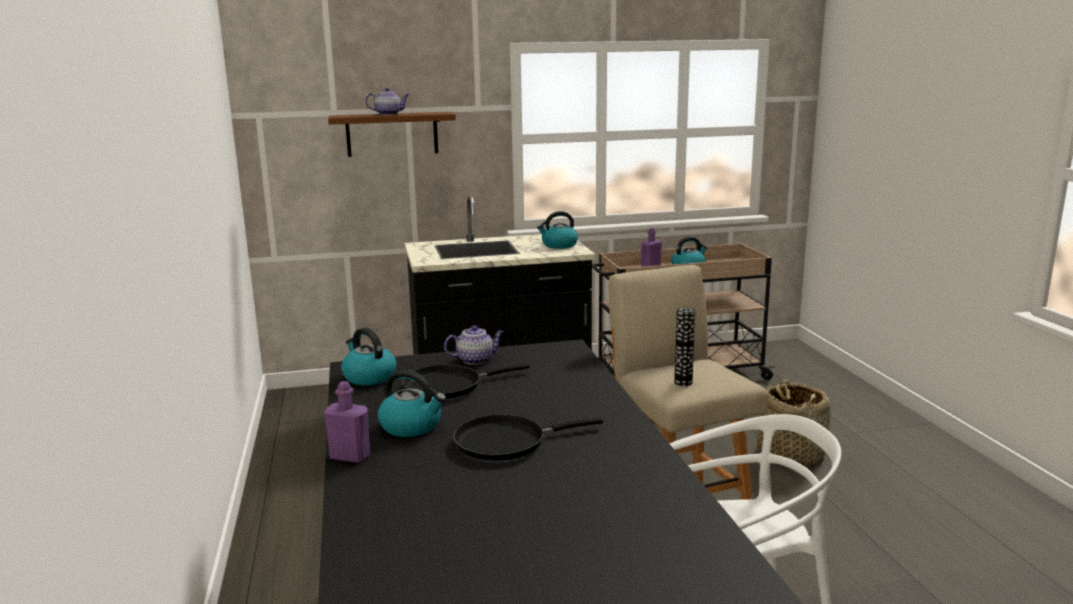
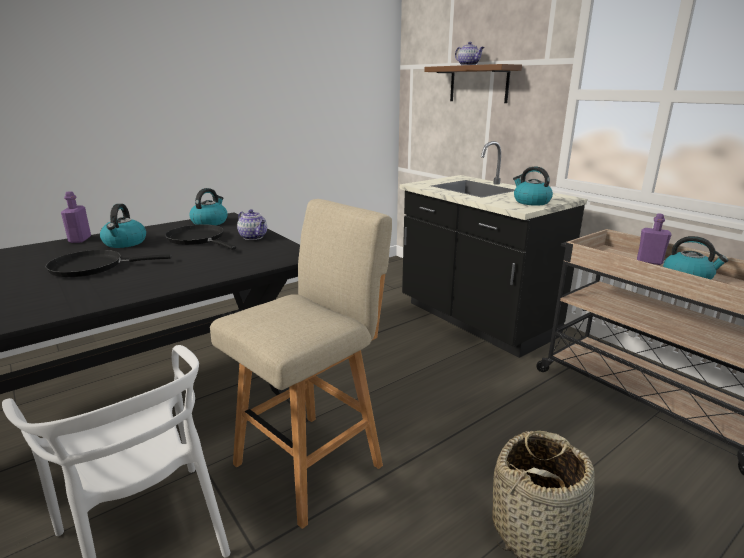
camera: 65 degrees right, 5 degrees up
(506, 442) = (92, 267): black frying pan -> black frying pan turned 60 degrees counterclockwise
(683, 382) = (263, 314): vase -> none

